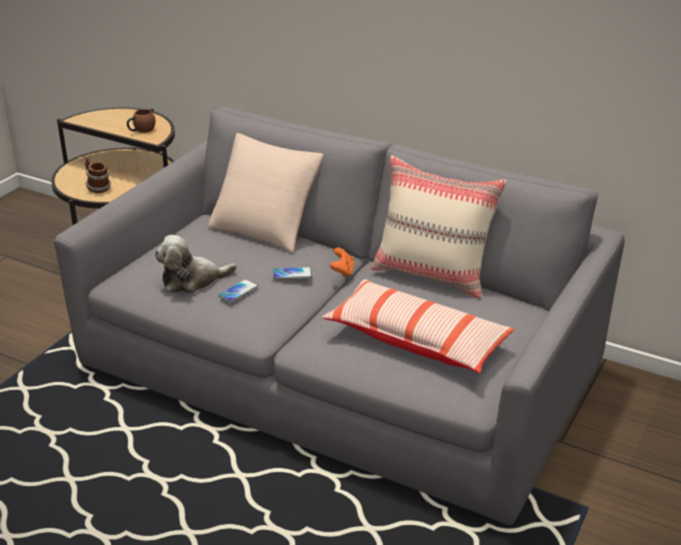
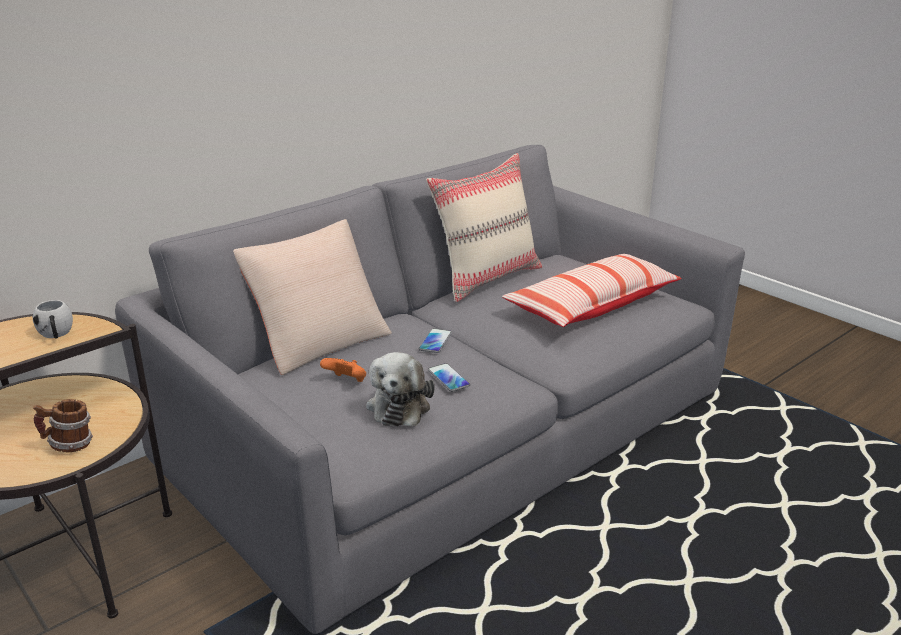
camera: 70 degrees left, 5 degrees down
(141, 130) = (56, 335): brown mug -> white mug
(342, 272) = (438, 321): orange game controller -> orange game controller (346, 381)

